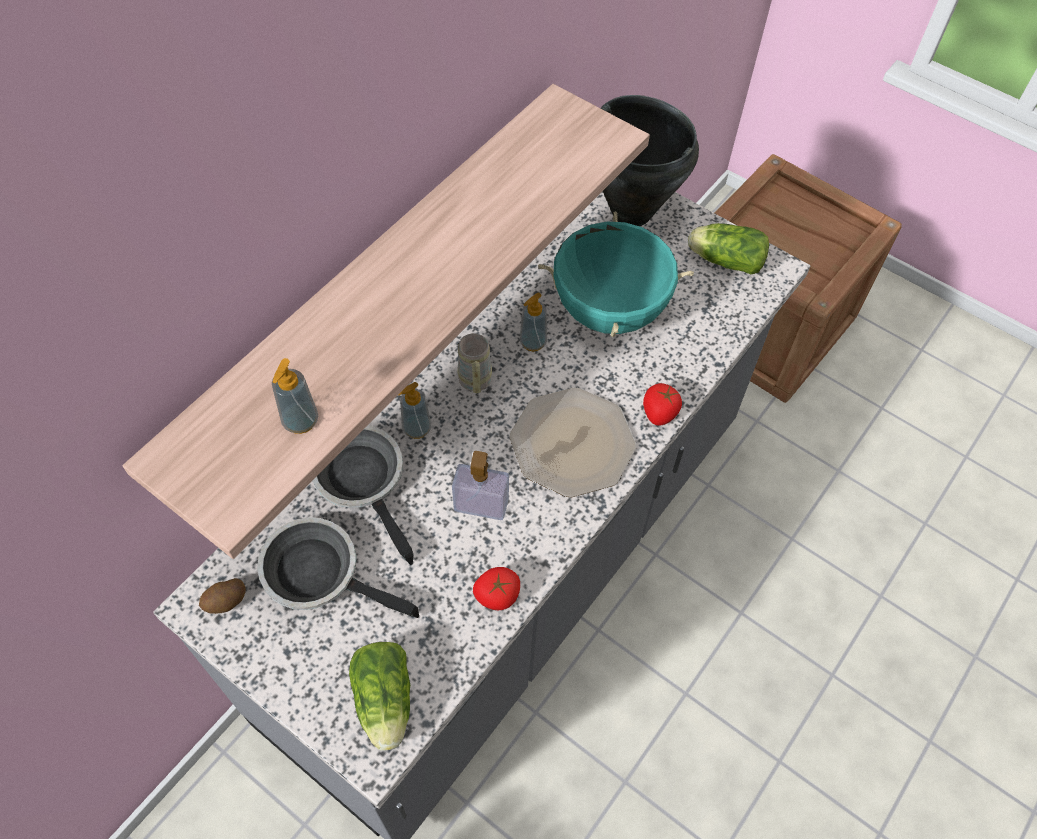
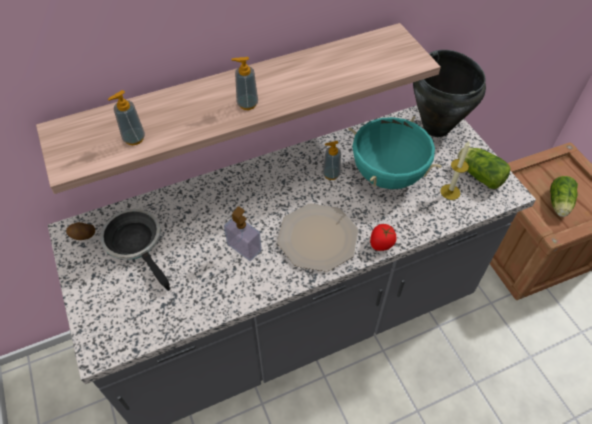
camera: 30 degrees right, 5 degrees down
(364, 481) = (191, 207): frying pan -> none
(385, 704) = (121, 328): lettuce -> lettuce (559, 204)
(416, 428) = (237, 193): soap dispenser -> soap dispenser (247, 104)
(475, 384) = (284, 183): beige mug -> none
(496, 596) = (219, 300): tomato -> none
(703, 300) = (450, 192): none -> candle

